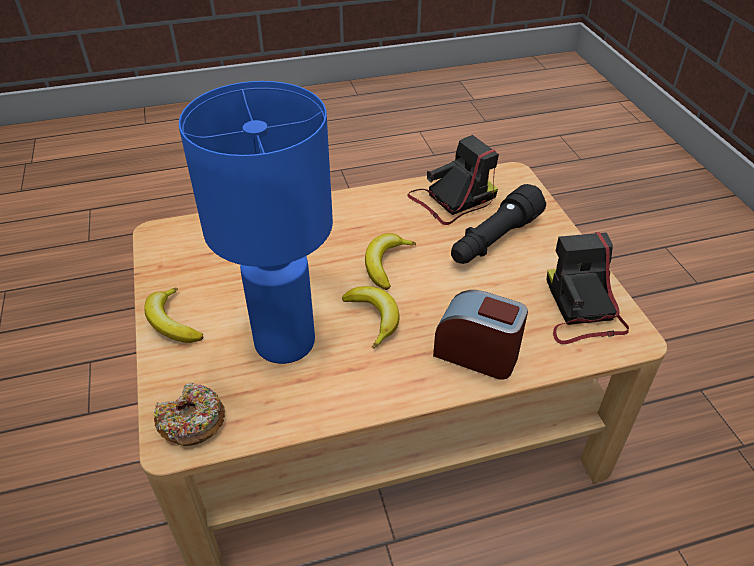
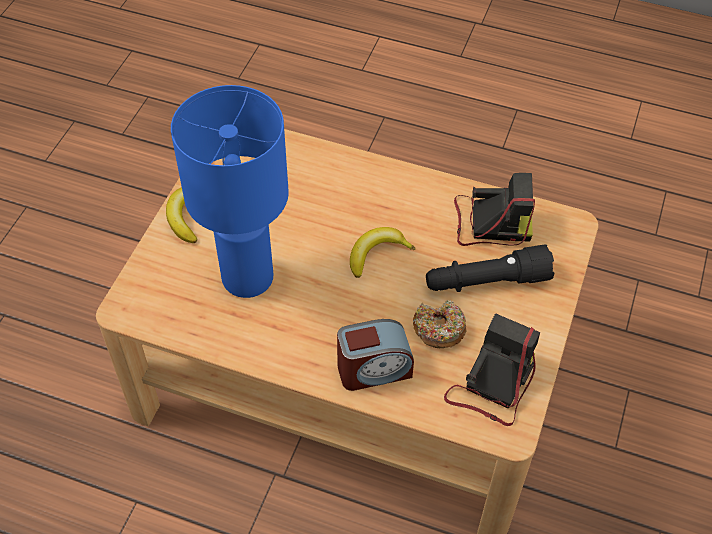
camera: 35 degrees right, 10 degrees up
(192, 422) = (144, 302): donut -> donut (439, 329)
(373, 318) = (325, 295): banana -> none
(477, 353) = (374, 369): alarm clock -> alarm clock turned 105 degrees clockwise

